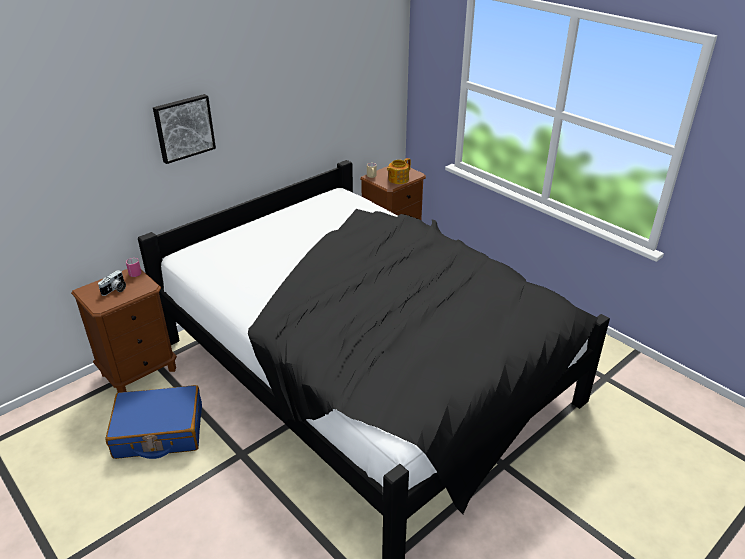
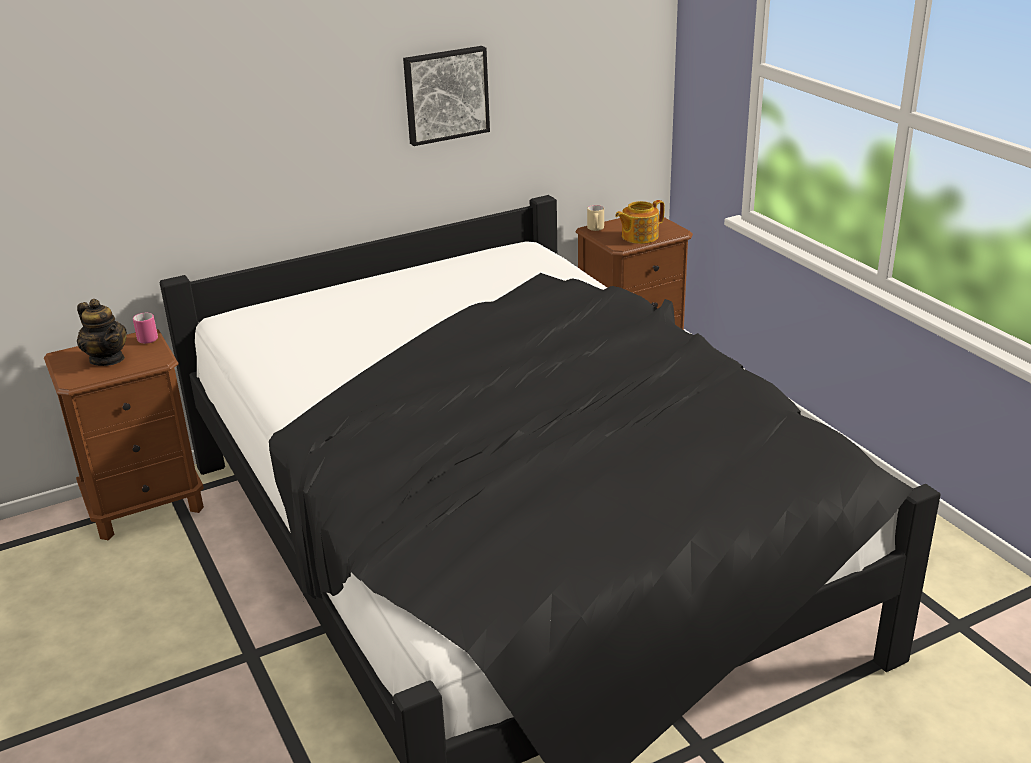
camera: 15 degrees right, 5 degrees down
(115, 290) = (107, 359): camera -> teapot
(159, 432) = (137, 601): blue suitcase -> none
(183, 128) = (248, 108): picture -> picture (445, 94)

